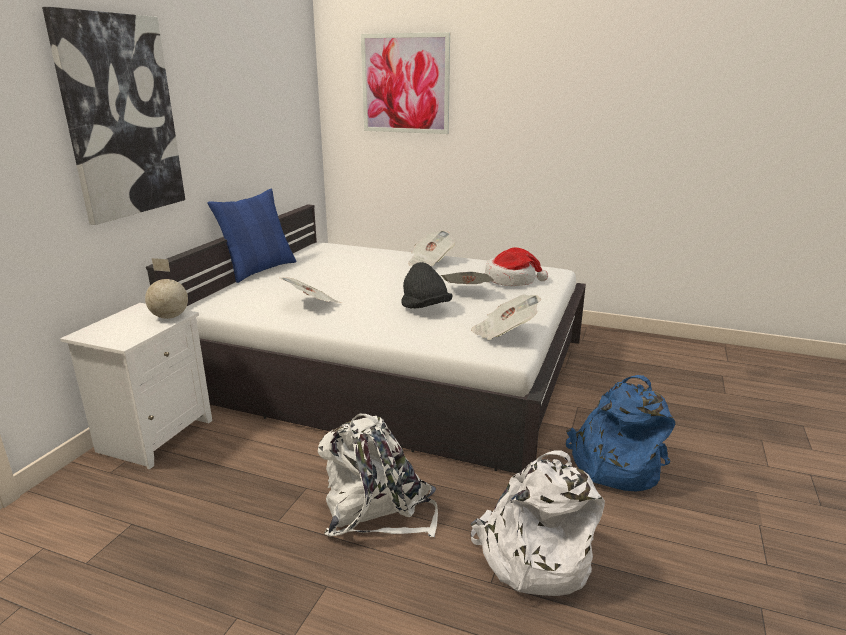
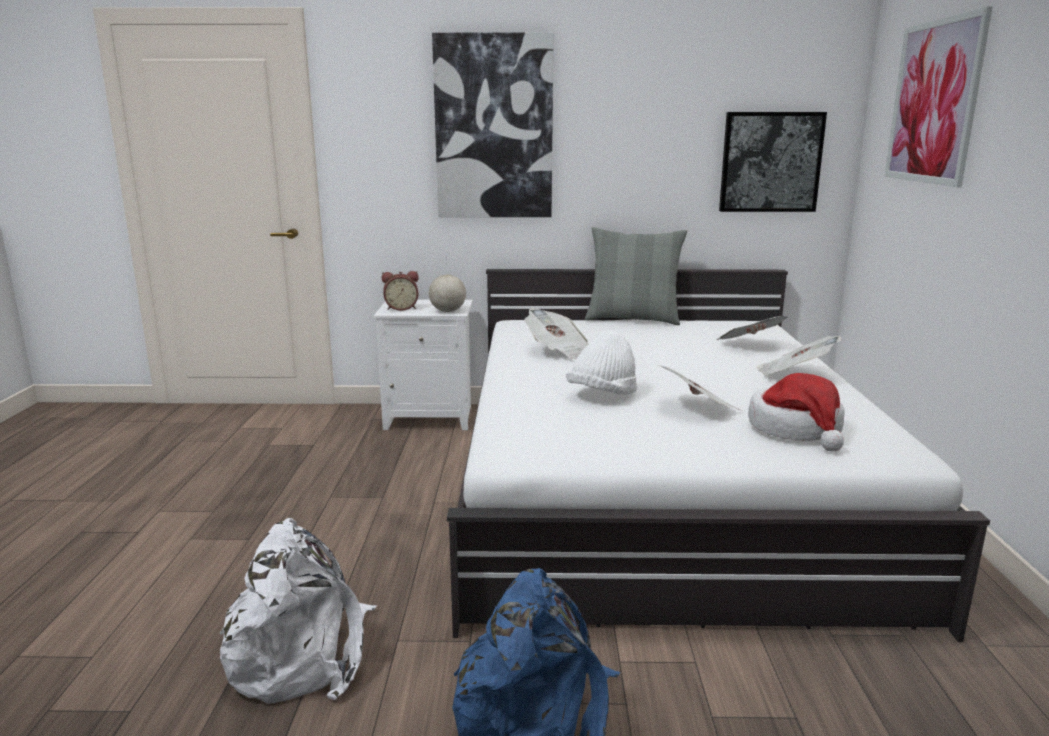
camera: 70 degrees right, 5 degrees down
(119, 335) = (401, 308): none -> alarm clock
(259, 270) = (633, 319): blue pillow -> grey pillow
(288, 127) = (770, 162): none -> picture
(377, 510) = (359, 540): white backpack -> none
(425, 308) = (602, 395): black hat -> white hat
(504, 333) = (562, 443): newspaper -> newspaper (749, 346)

